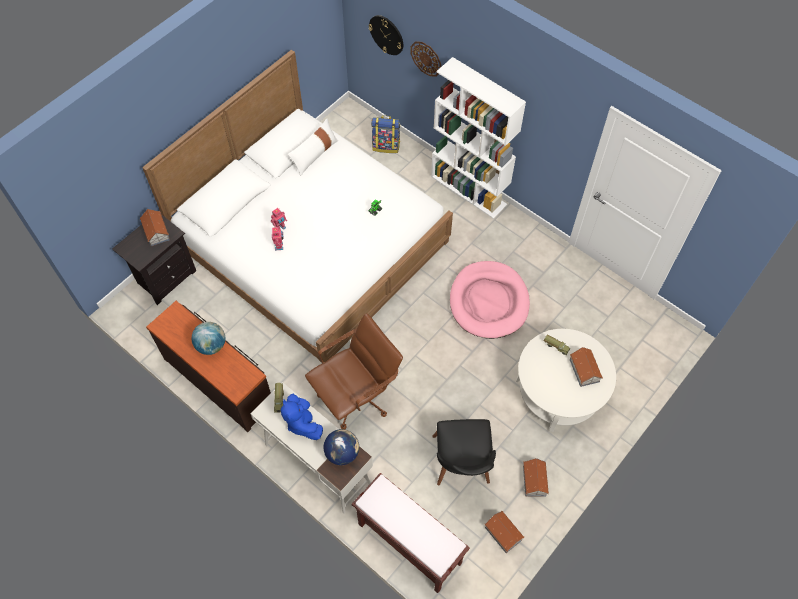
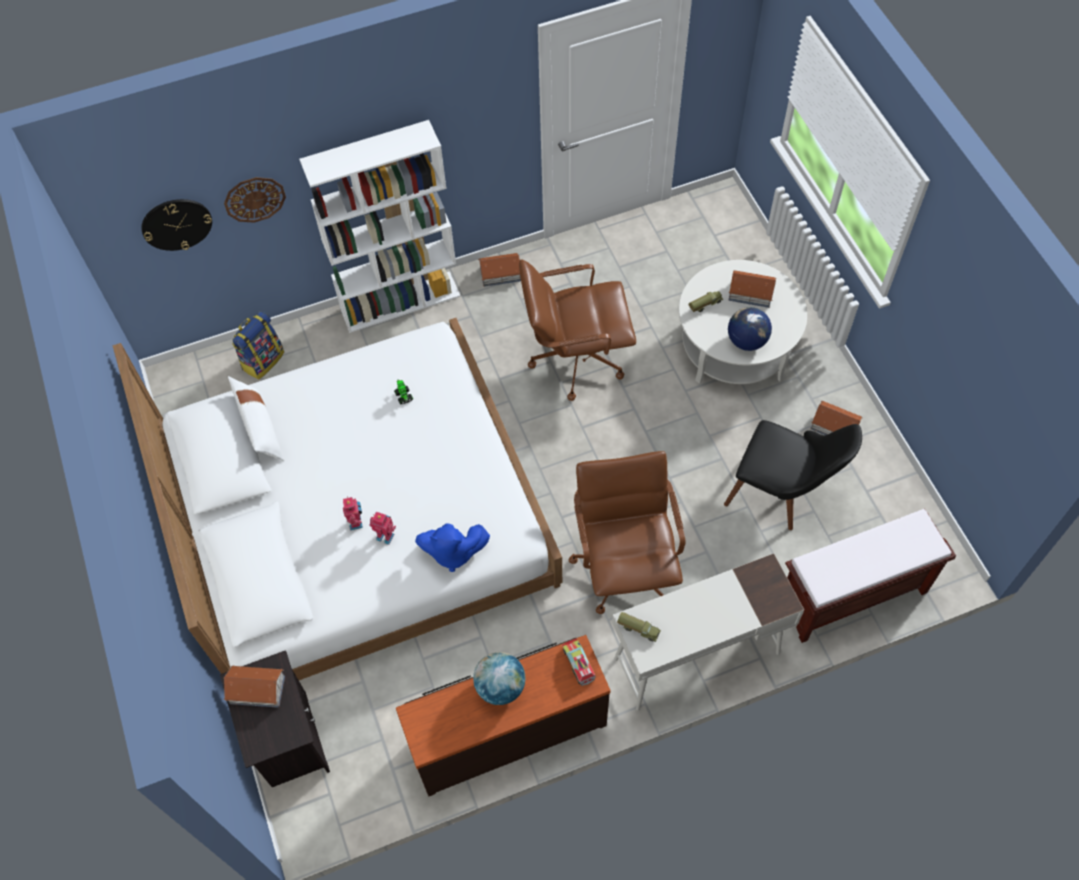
camera: 60 degrees left, 0 degrees up
(245, 379) = (578, 663): none -> toy truck
(302, 423) = (686, 614): blue plush toy -> blue plush toy (452, 552)
(342, 453) = (752, 585): globe -> globe (746, 341)
(489, 301) = (576, 358): pink dog bed -> brown office chair
(503, 534) = (884, 490): toy house -> toy house (501, 274)

